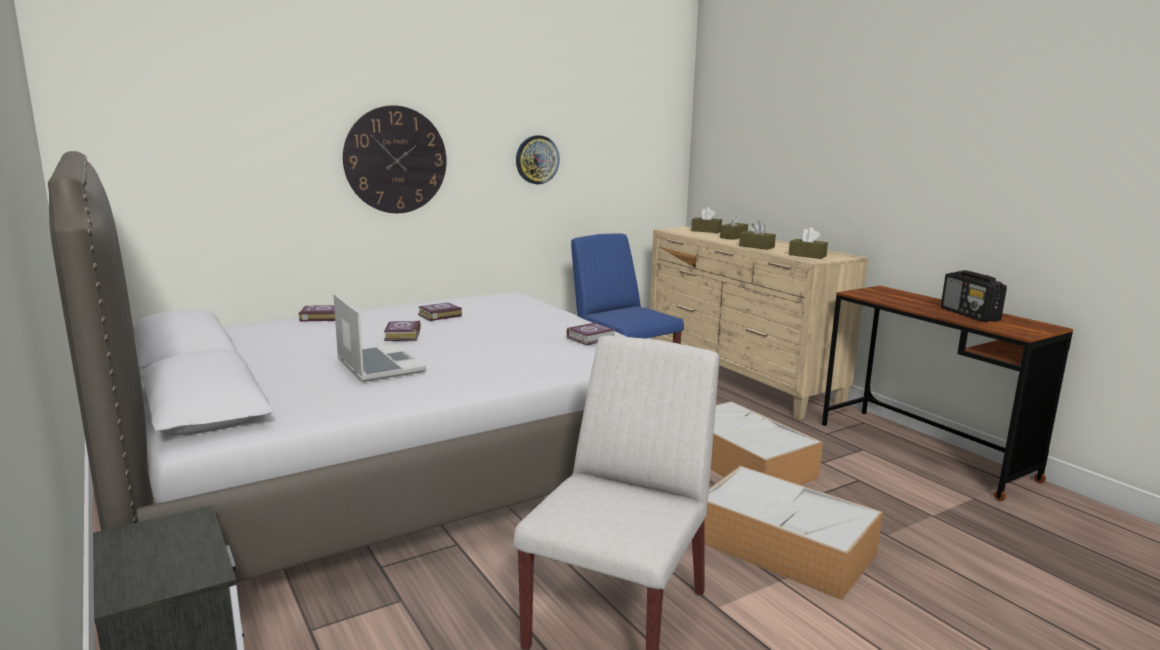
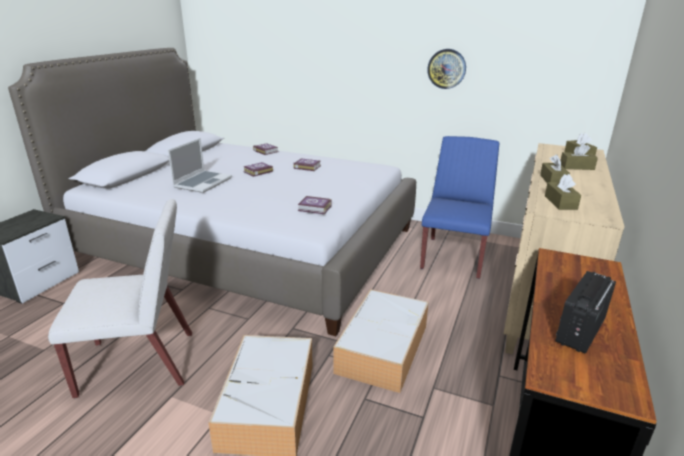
camera: 55 degrees right, 10 degrees up
(395, 160) = (340, 61): wall clock -> none

